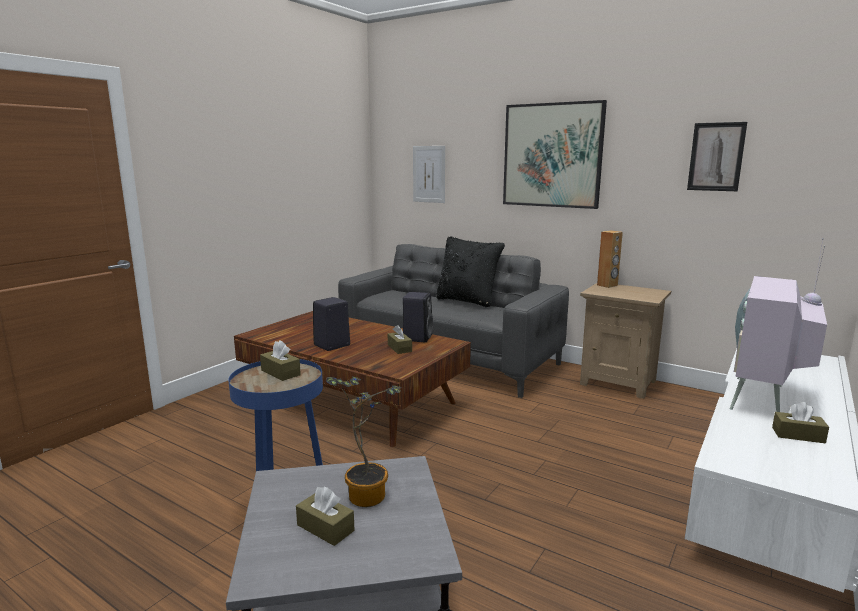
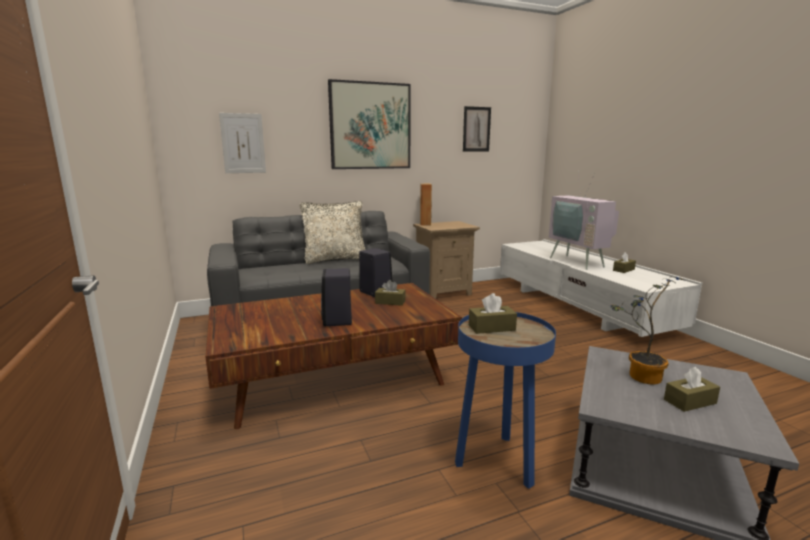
camera: 55 degrees left, 0 degrees up
(467, 302) = (335, 260): black pillow -> beige pillow

